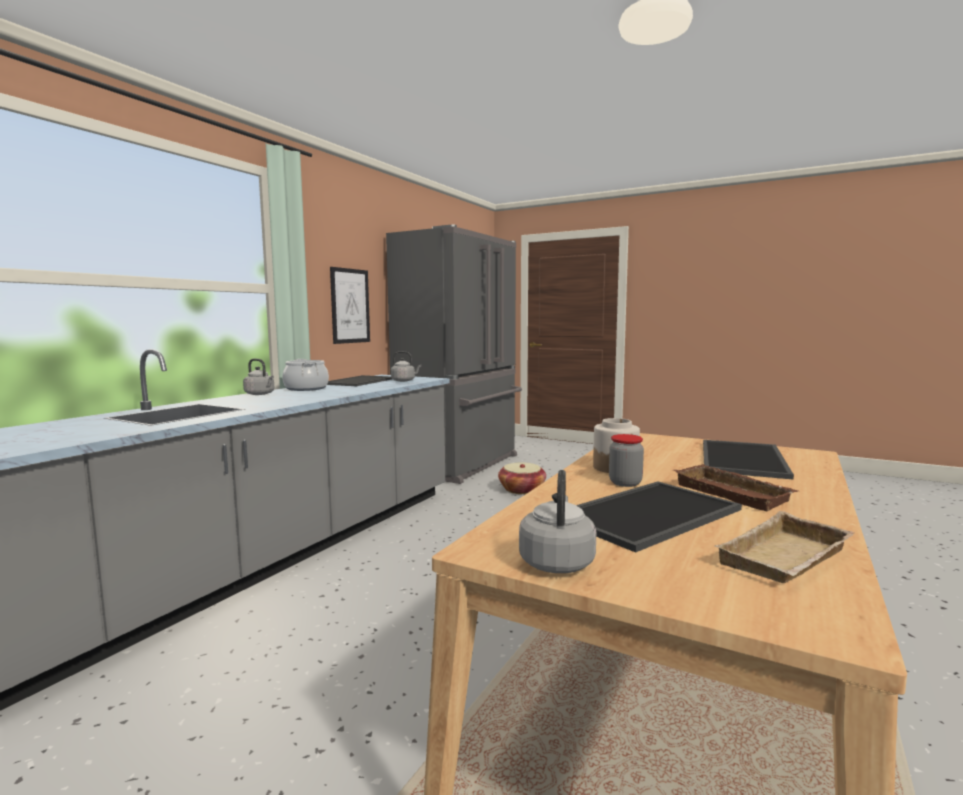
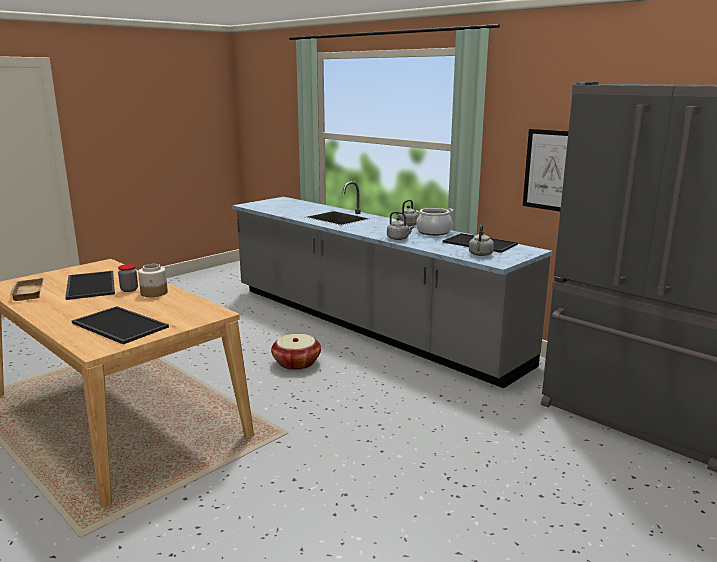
camera: 105 degrees right, 10 degrees up
(522, 489) = (517, 442): basket -> basket (296, 363)
(557, 561) = (81, 269): grey kettle -> grey kettle (399, 238)
(735, 493) = (81, 304): brown tray -> none

